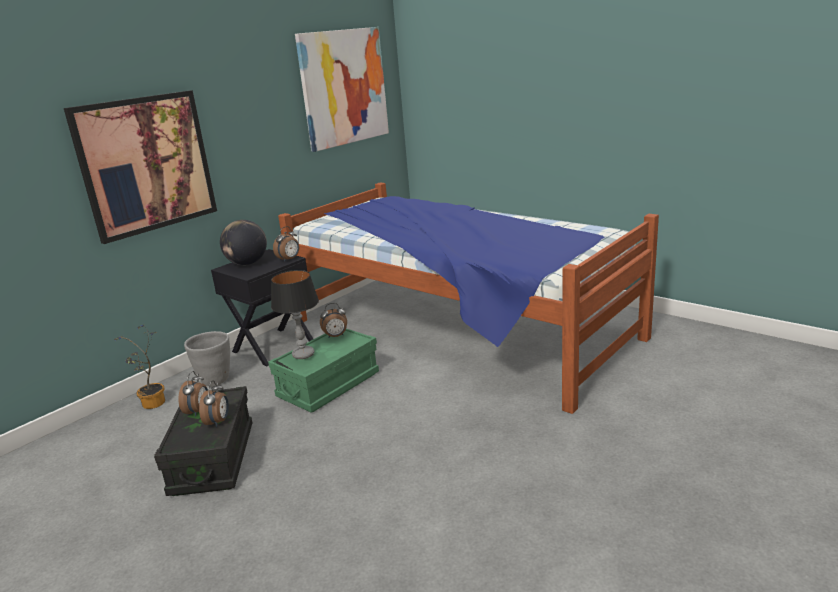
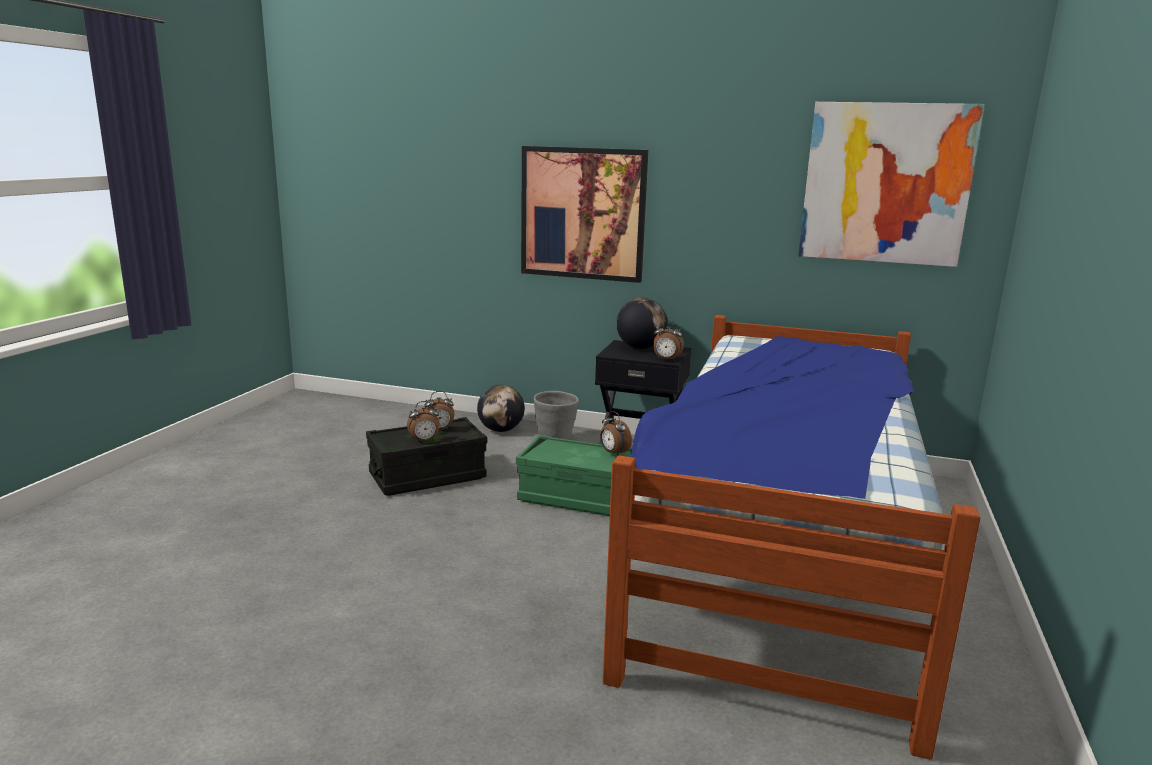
camera: 65 degrees right, 5 degrees down
(153, 405) = (501, 430): potted plant -> globe
(303, 355) = (562, 447): table lamp -> none

